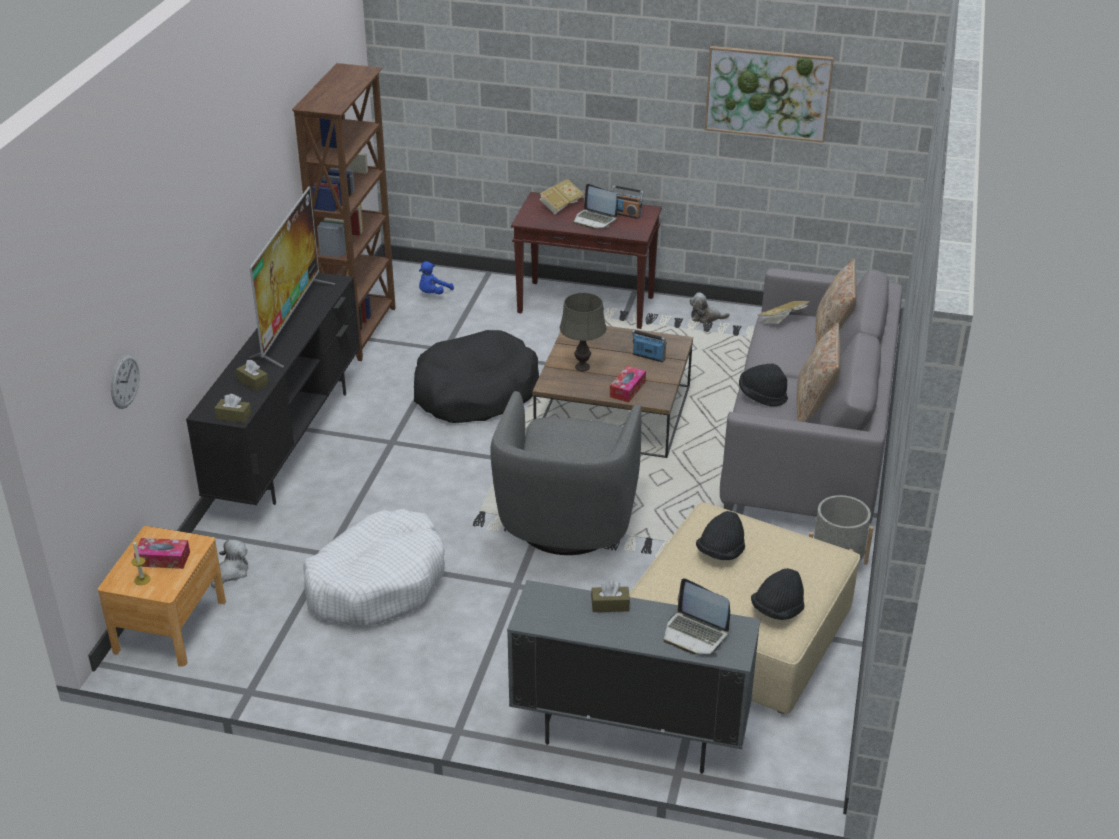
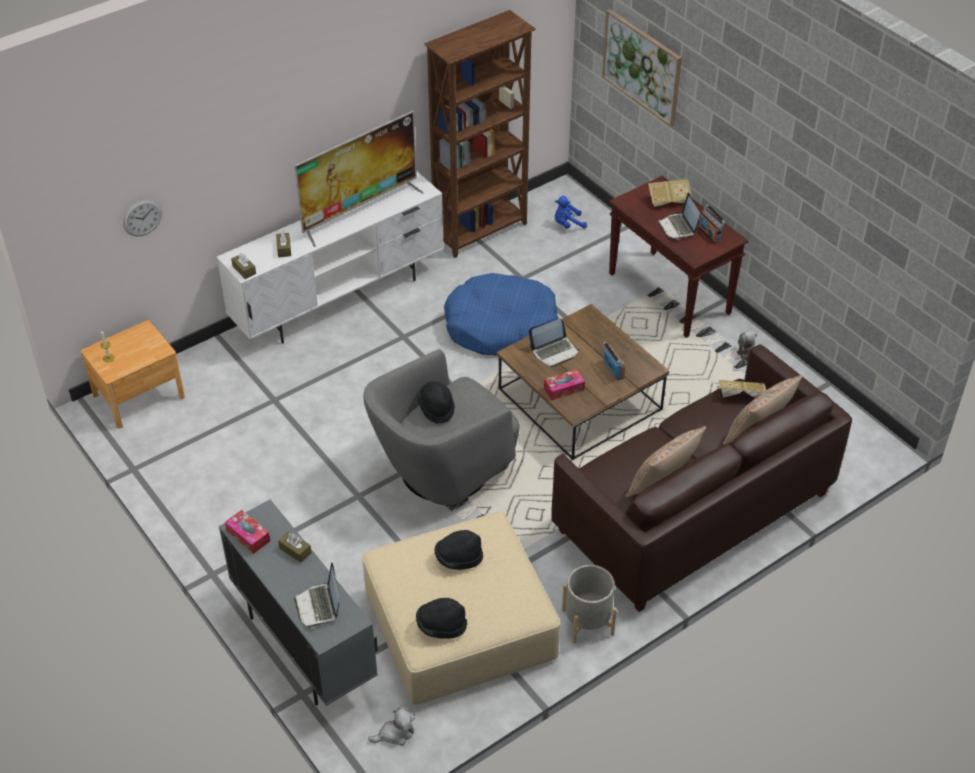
camera: 40 degrees right, 10 degrees up
(163, 559) = (133, 350): tissue box -> tissue box (248, 536)
(231, 573) = (207, 379): plush toy -> plush toy (395, 733)
(289, 442) = (340, 299): black tv stand -> white tv stand
(377, 583) = (279, 439): white dog bed -> none
(475, 392) = (501, 327): black dog bed -> blue dog bed
(582, 367) = (554, 351): grey table lamp -> laptop
(762, 396) = (633, 453): black hat -> black hat (436, 408)
(768, 93) = (840, 185): picture -> picture (642, 66)
(808, 444) = (693, 512): grey sofa -> brown sofa

